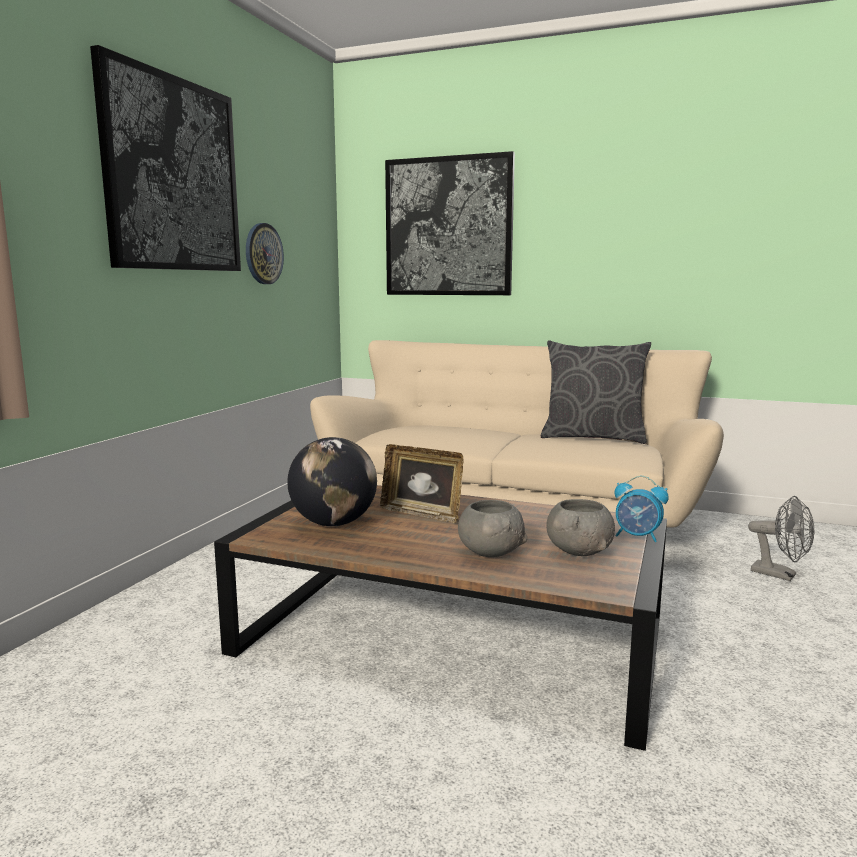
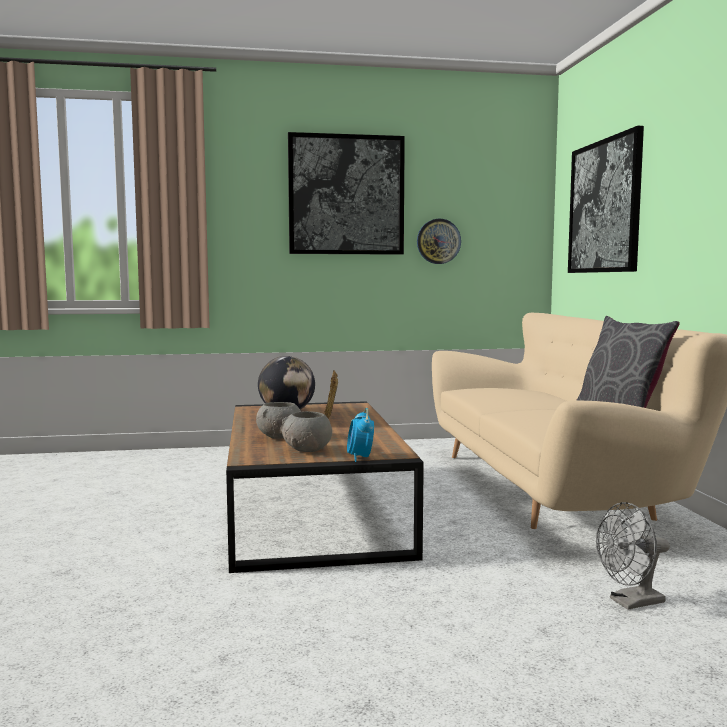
camera: 60 degrees right, 5 degrees down
(780, 575) = (631, 602): grey fan -> grey fan turned 60 degrees clockwise

